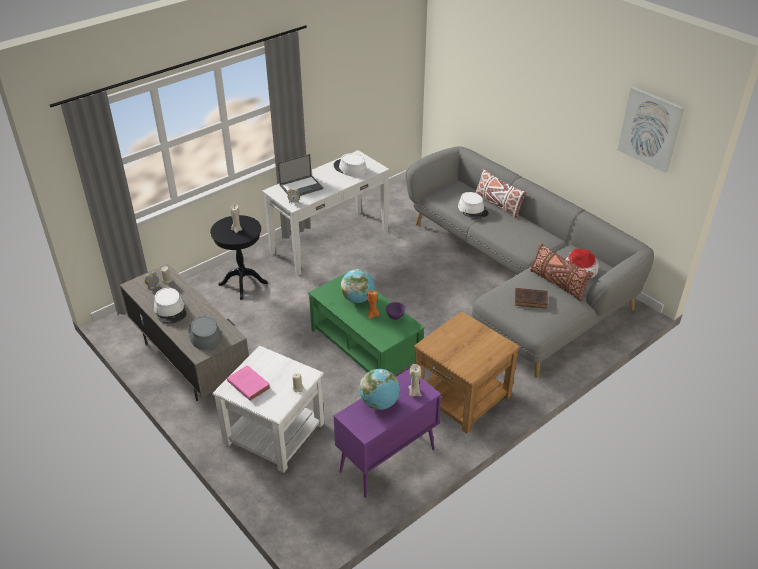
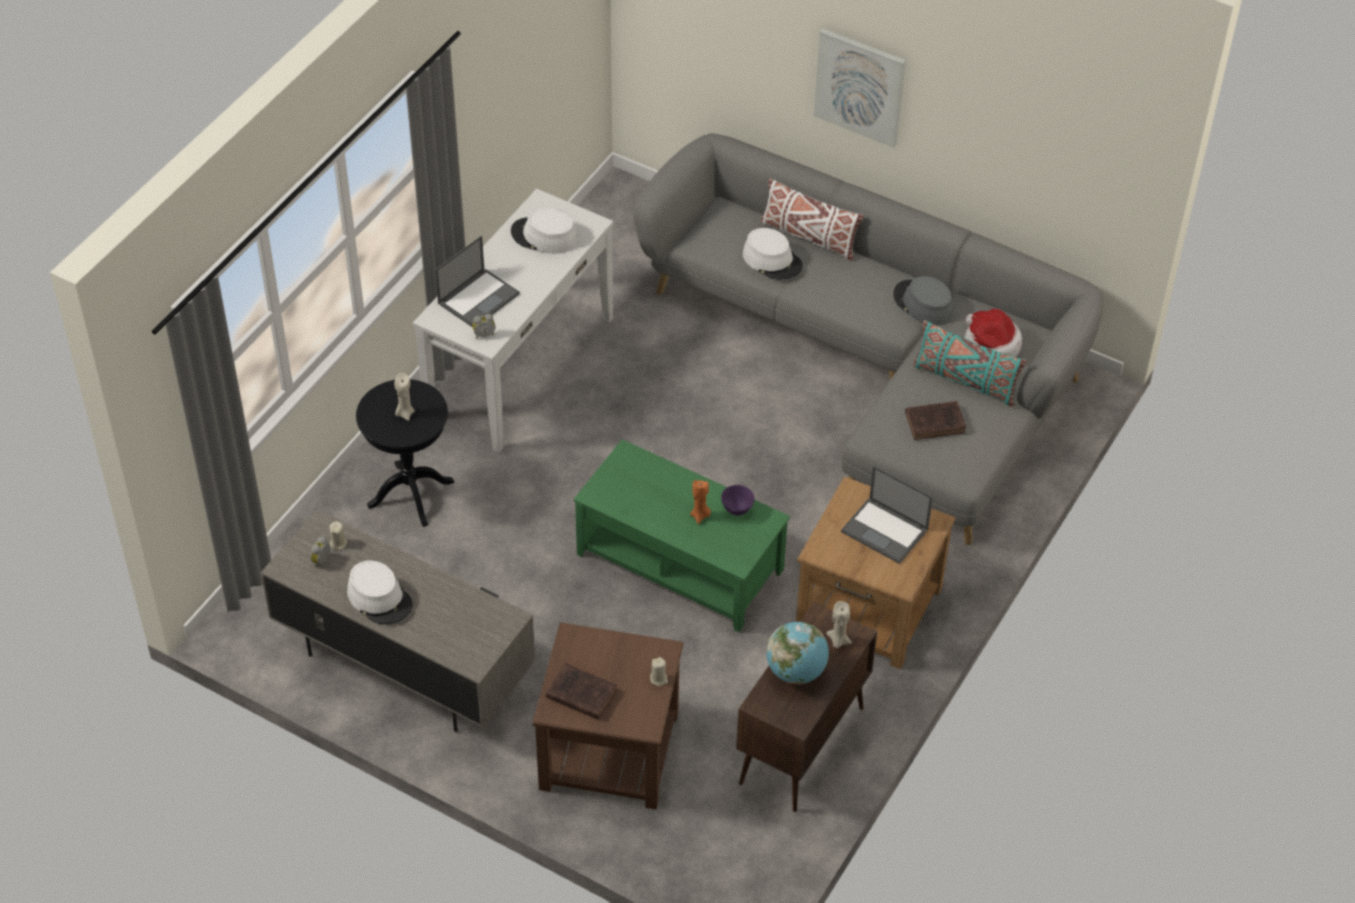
camera: 20 degrees left, 10 degrees up
(204, 335) = (462, 627): grey hat -> grey hat (923, 304)
(248, 384) = (580, 693): pink book -> brown book
(274, 433) = (609, 750): white side table -> brown side table
(358, 299) = (661, 491): globe -> none
(386, 461) = (801, 747): purple cabinet -> brown cabinet
(473, 343) = (885, 531): none -> laptop
(557, 283) = (965, 380): brown pillow -> turquoise pillow
(650, 129) = (1073, 111): picture -> picture (860, 86)

